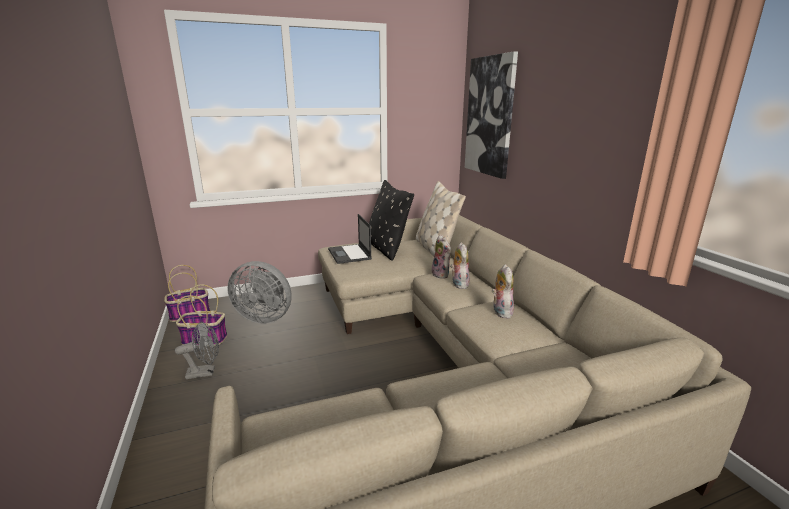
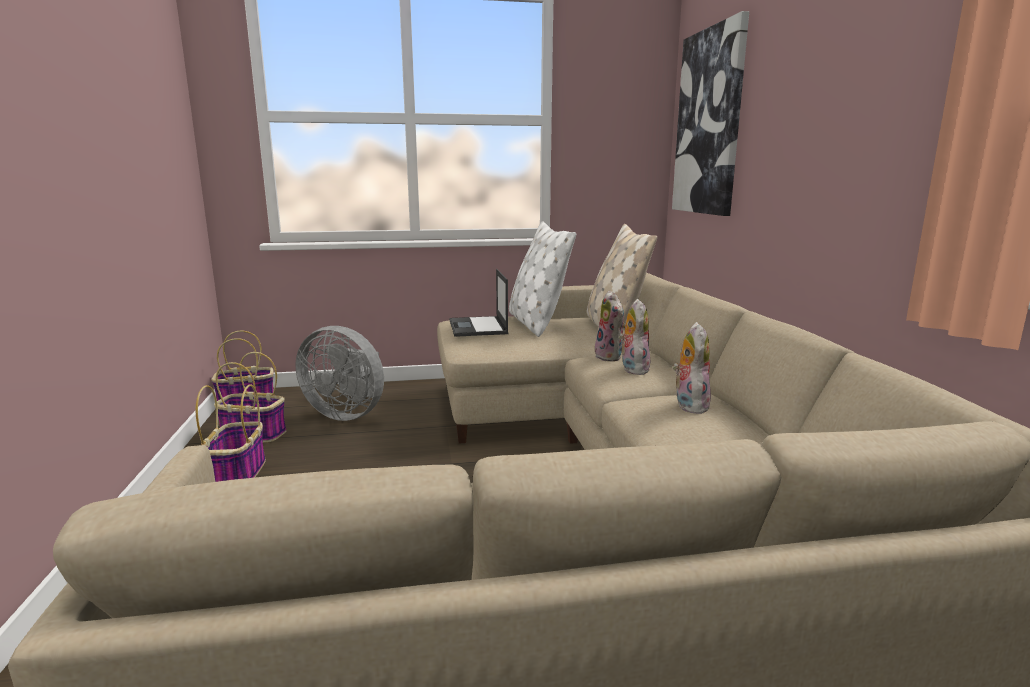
camera: 10 degrees right, 5 degrees down
(205, 372) = (238, 474): grey fan -> basket
(386, 248) = (536, 323): black pillow -> white pillow

